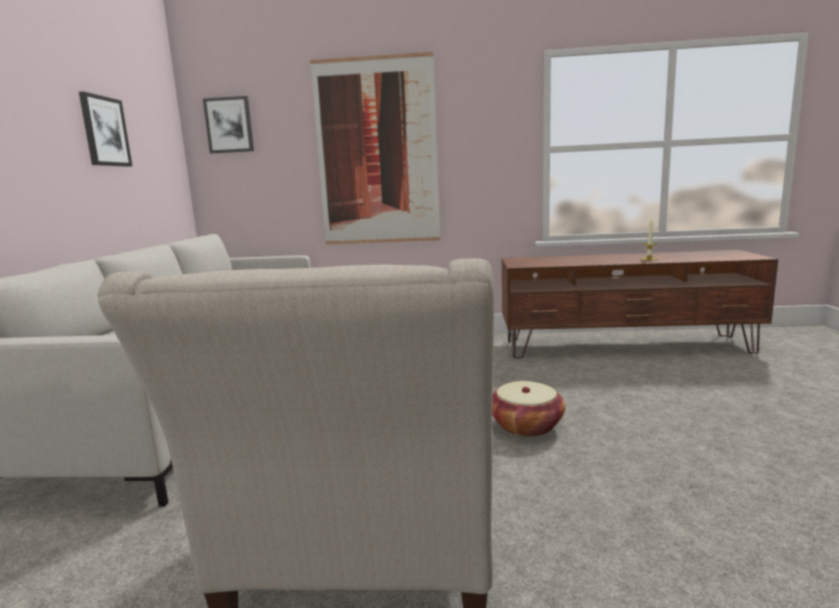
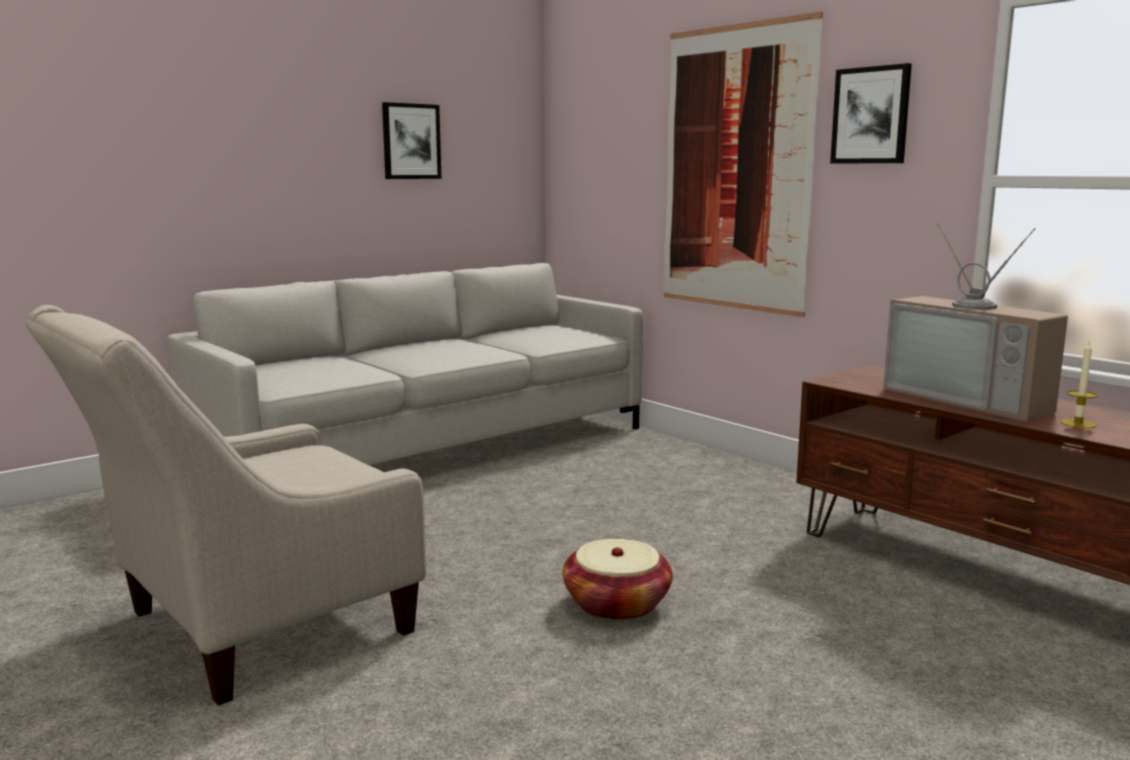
camera: 45 degrees right, 0 degrees up
(229, 125) = (584, 123): picture -> picture (871, 115)
(588, 259) = (972, 399): none -> television

